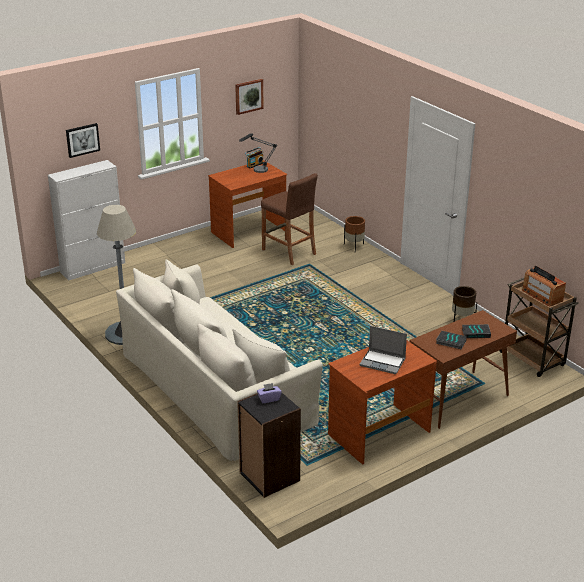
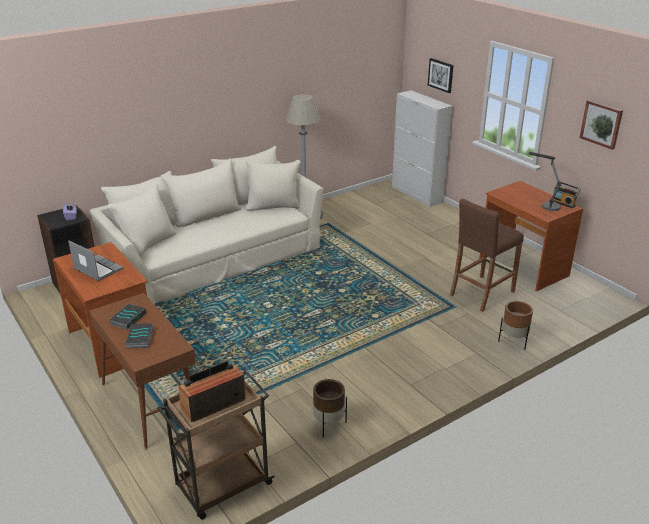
camera: 90 degrees right, 0 degrees up
(383, 362) = (97, 269): laptop -> laptop turned 105 degrees clockwise

